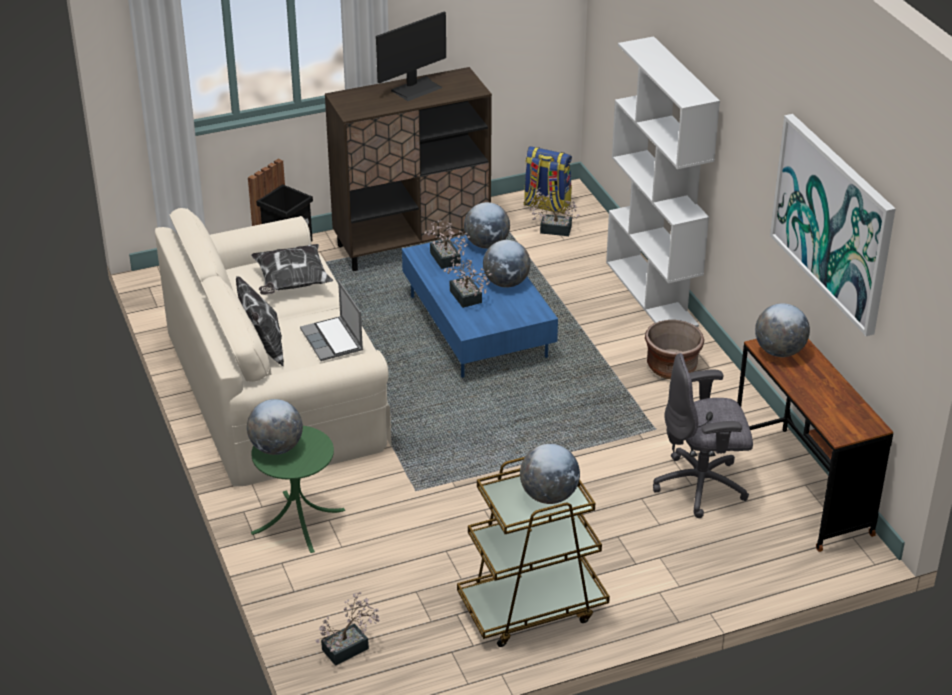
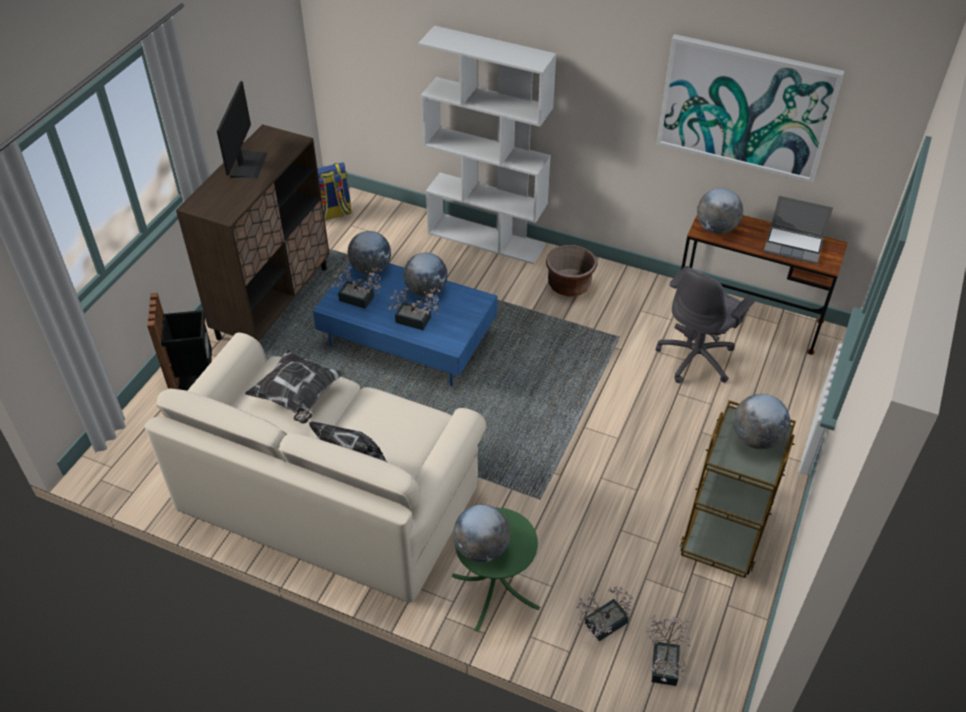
camera: 45 degrees left, 10 degrees up
(333, 340) = (400, 424): laptop -> laptop (794, 245)
(551, 229) = (358, 230): potted plant -> potted plant (601, 625)

